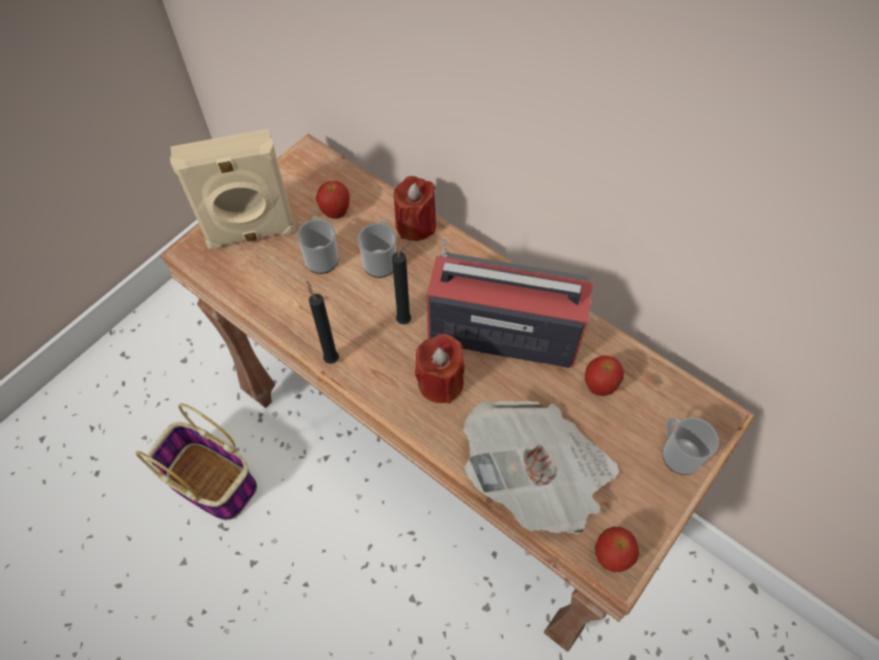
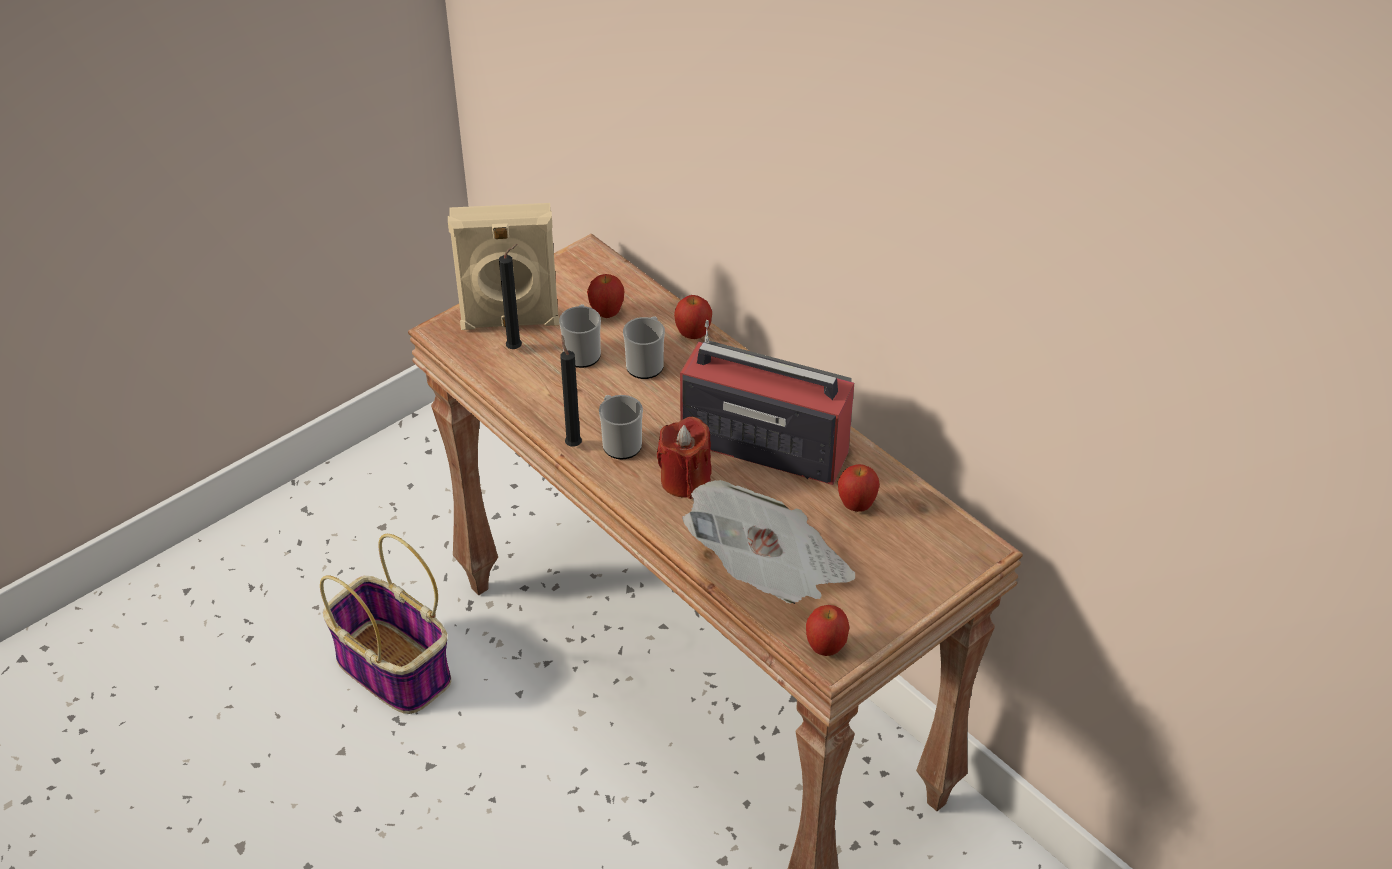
camera: 10 degrees right, 15 degrees down
(406, 320) = (661, 420): black candle -> black candle (516, 348)
(415, 225) = (693, 335): red candle -> apple
(677, 453) = (924, 573): mug -> mug (619, 443)

